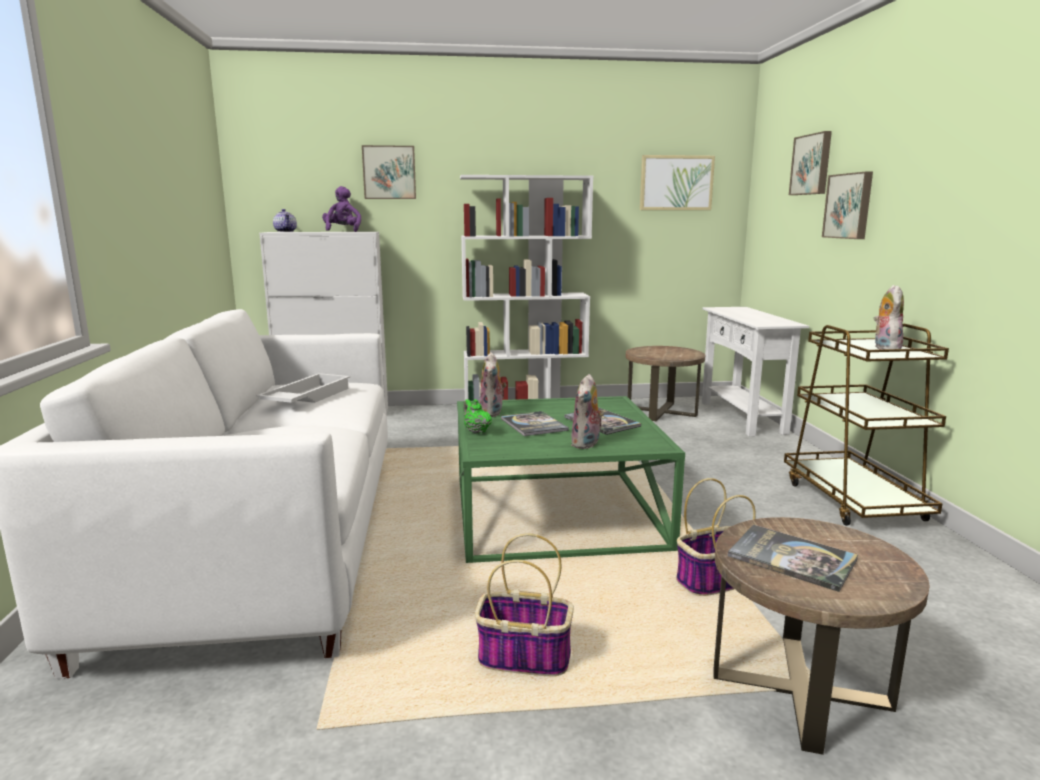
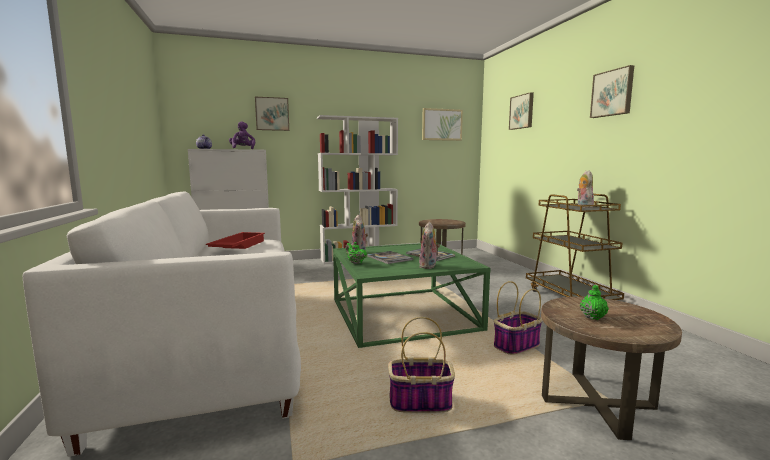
camera: 10 degrees left, 5 degrees down
(306, 397) = (237, 246): white tray -> red tray
(742, 417) = (487, 258): white console table -> none
(792, 558) = (592, 317): book -> green teapot
(849, 206) = (548, 132): picture -> picture (612, 93)

